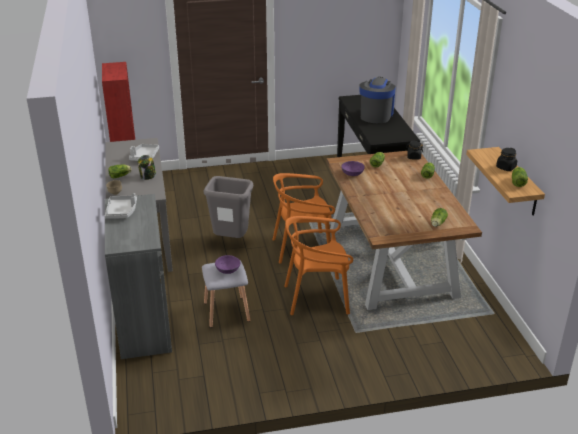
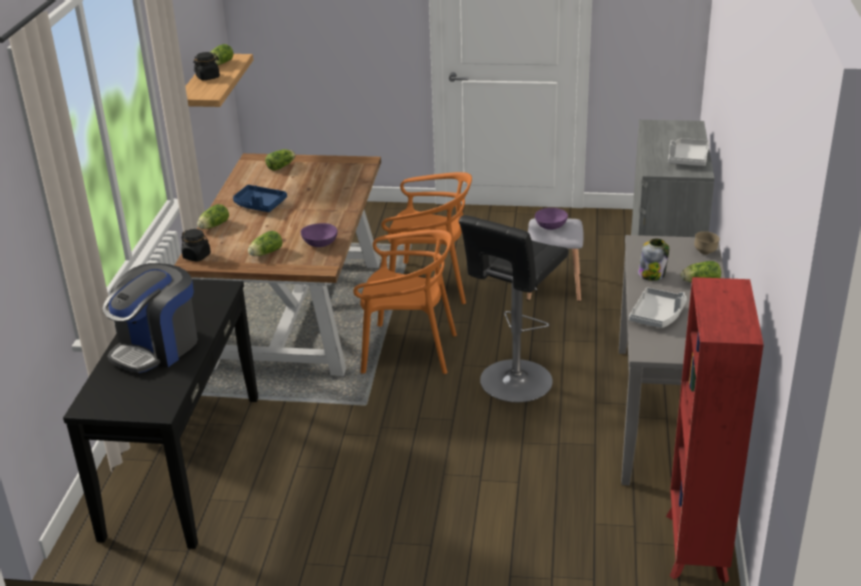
camera: 160 degrees left, 0 degrees up
(231, 241) = (513, 383): grey trash can -> black stool
(416, 191) = (259, 205): none -> blue tray

